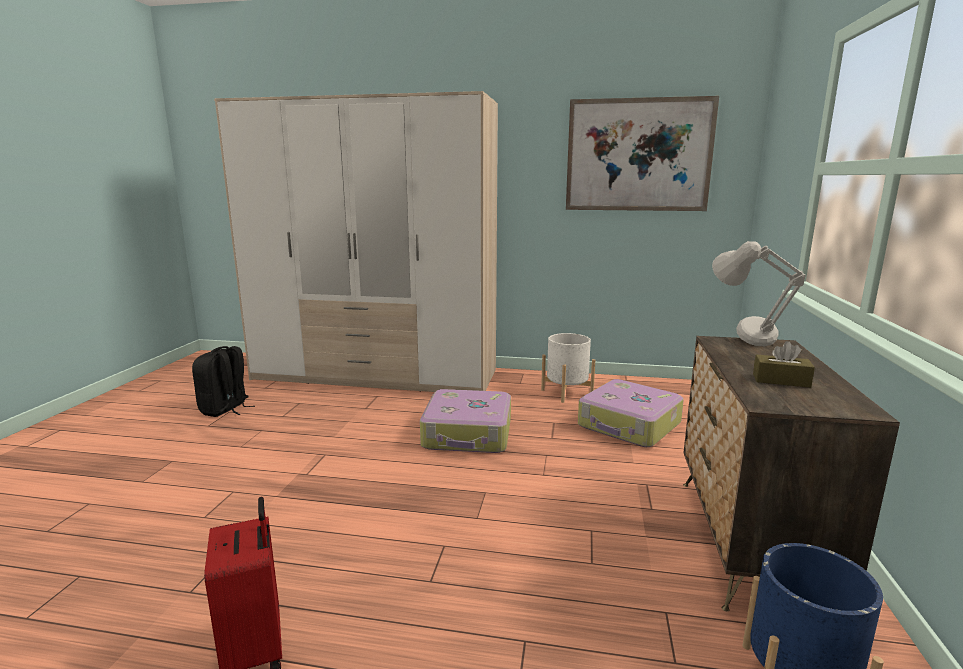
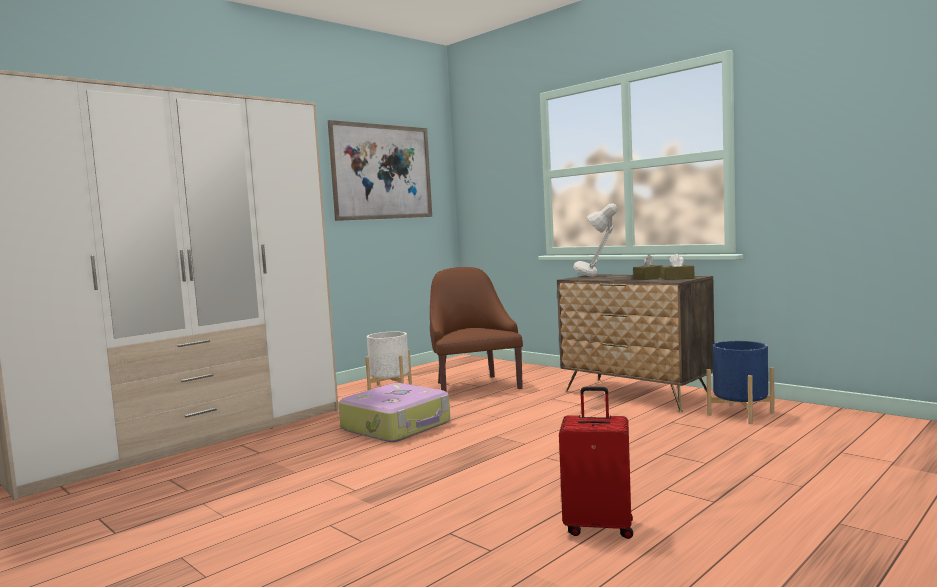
camera: 55 degrees left, 10 degrees down
(225, 409) = (85, 520): black backpack -> none
(629, 425) = (474, 386): suitcase -> brown armchair
(806, 401) = (677, 278): none -> brown tissue box

